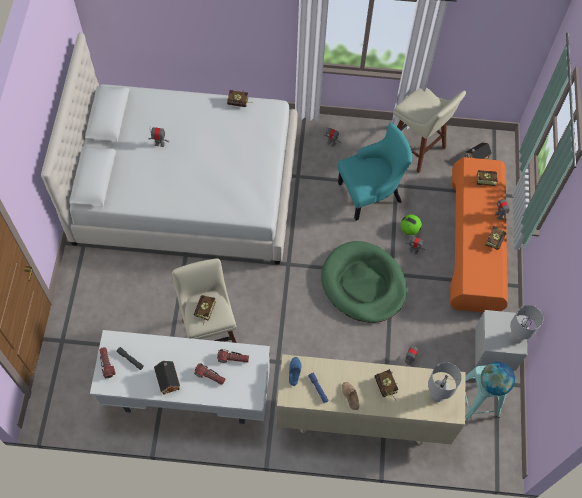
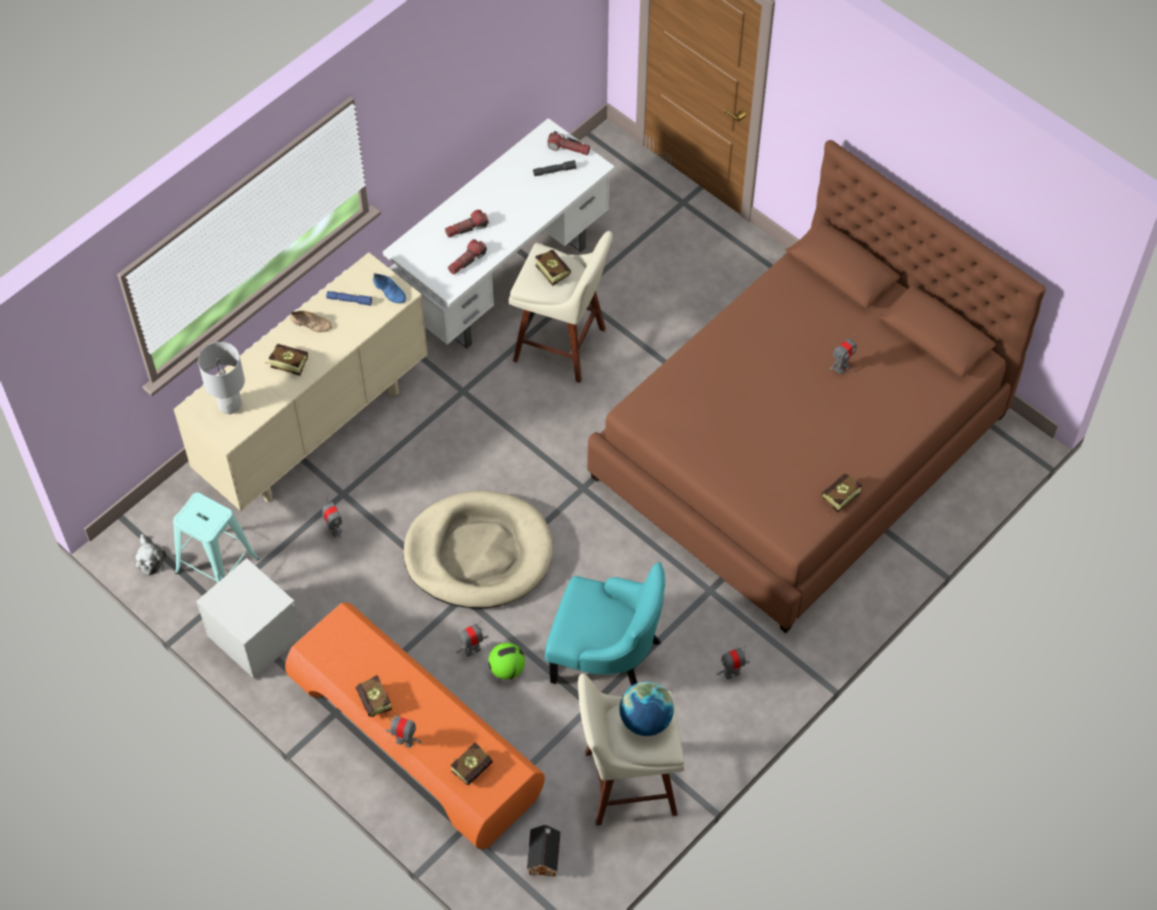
camera: 130 degrees right, 5 degrees down
(168, 379) = (499, 190): toy house -> none
(186, 188) = (800, 446): white bed -> brown bed
(363, 284) = (478, 553): green dog bed -> beige dog bed
(369, 194) = (604, 659): turquoise chair -> turquoise chair turned 90 degrees counterclockwise
(494, 384) = (195, 515): globe -> globe (645, 720)
(504, 436) = (150, 559): none -> plush toy
(516, 337) = (227, 606): grey table lamp -> none

